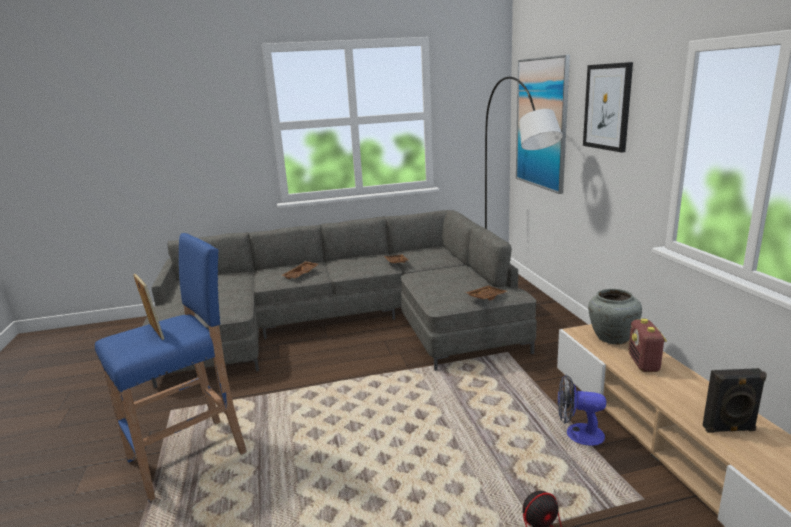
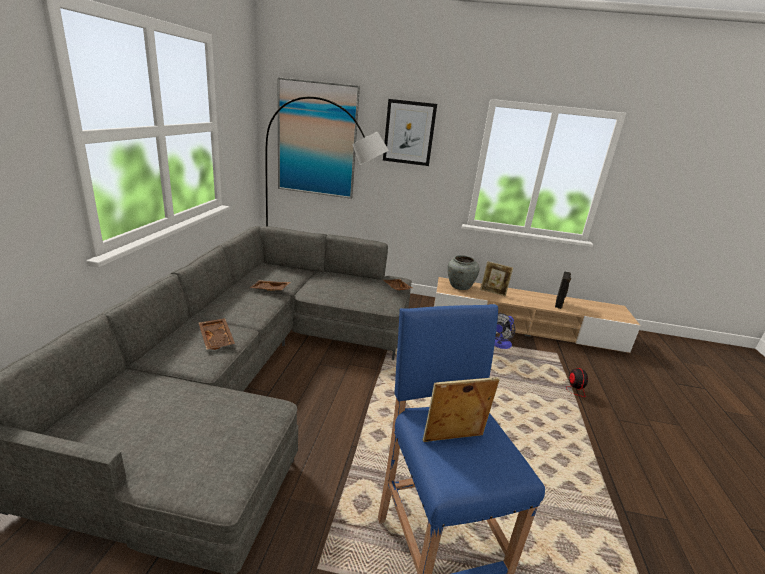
camera: 70 degrees left, 5 degrees up
(643, 363) = (493, 292): radio -> picture frame

